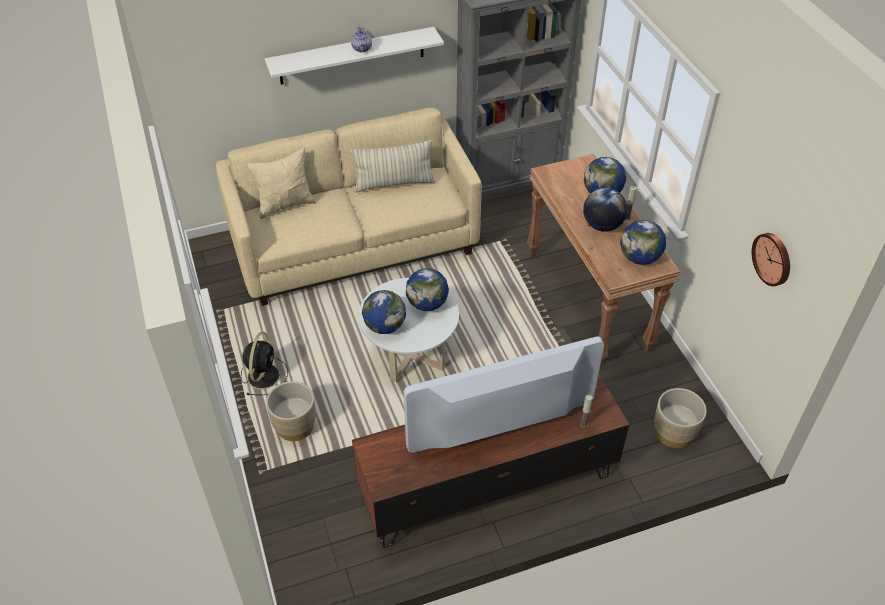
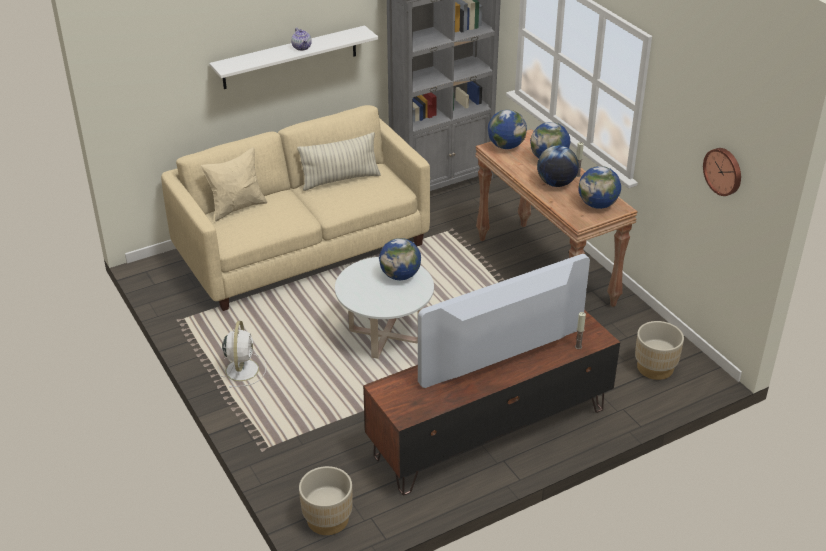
camera: 10 degrees left, 10 degrees down
(264, 375) = (242, 369): black fan -> white fan
(295, 426) = (286, 407): beige planter -> beige planter (328, 519)
(385, 326) = (364, 298): globe -> globe (506, 146)

